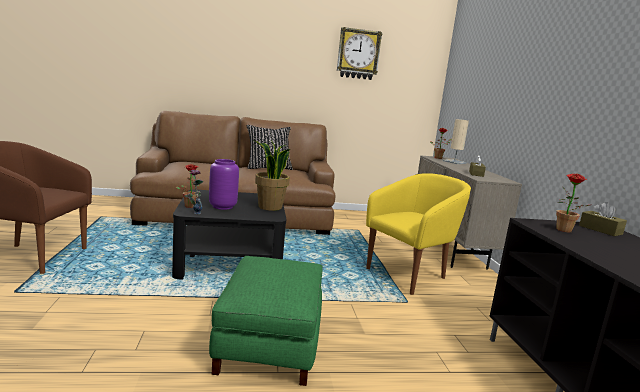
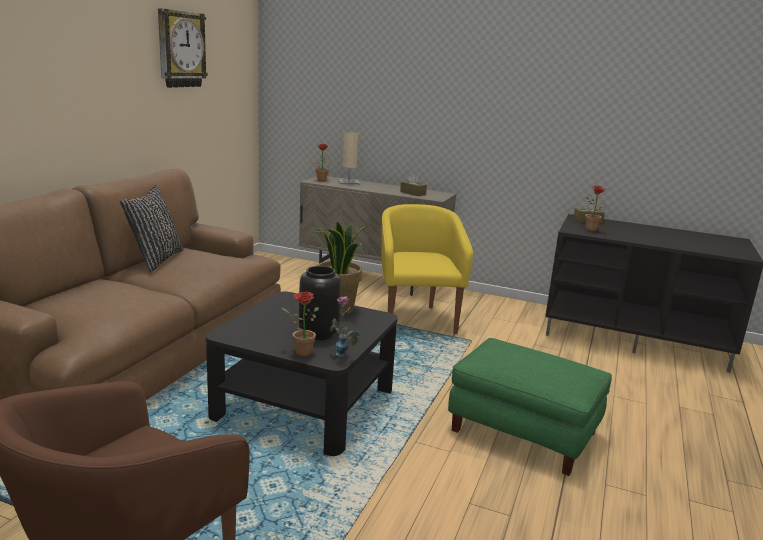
camera: 60 degrees left, 5 degrees up
(222, 207) = (319, 334): purple vase -> black vase

